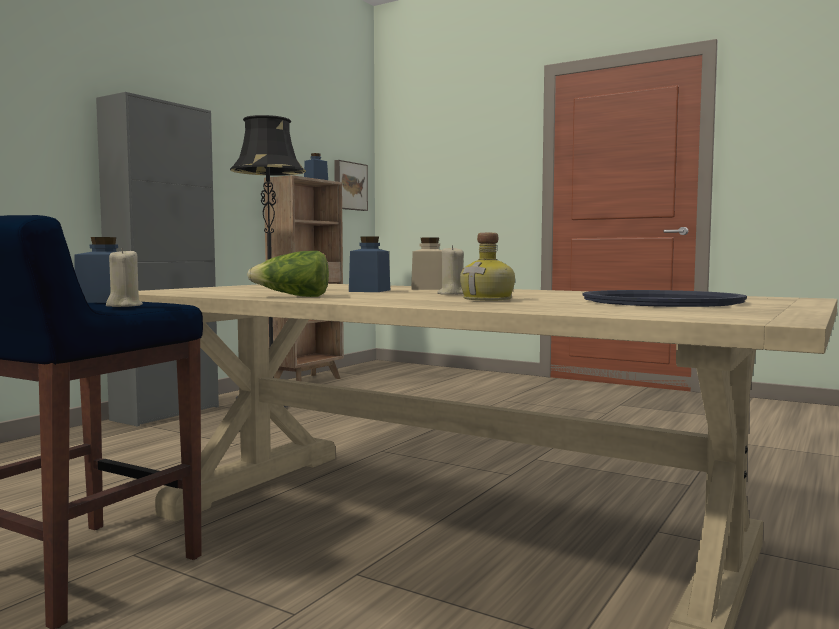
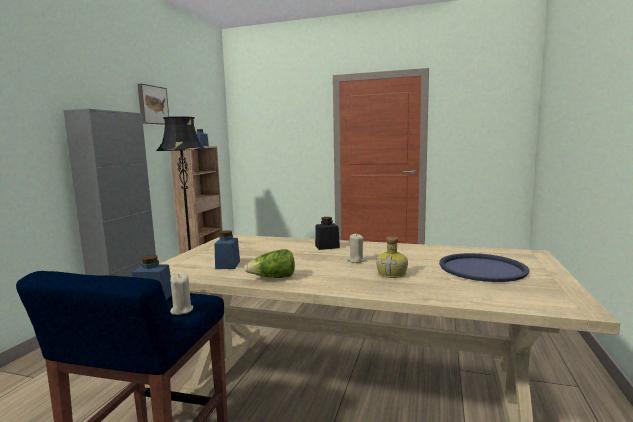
camera: 15 degrees left, 5 degrees up
(349, 186) = (215, 144): picture -> picture (152, 105)
(370, 291) = (299, 256): blue jar -> blue jar (228, 265)
(429, 288) = (327, 246): beige jar -> black jar

